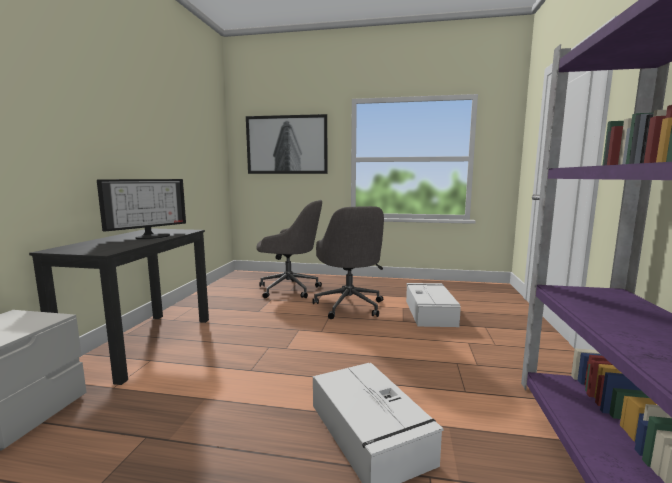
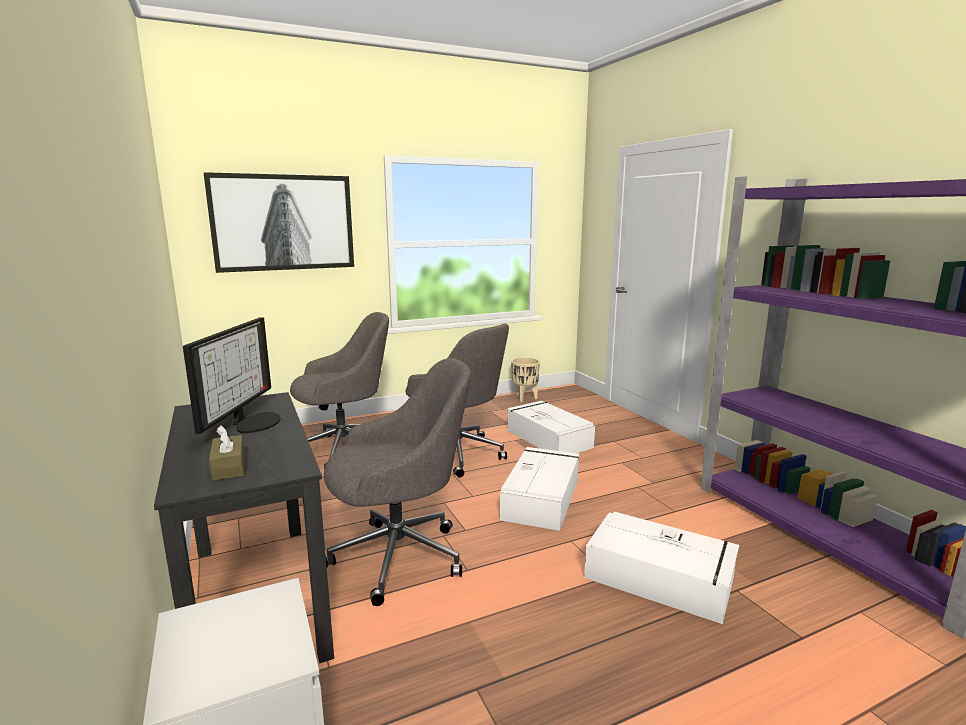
camera: 35 degrees left, 5 degrees up
(89, 247) = (229, 467): none -> brown tissue box
(229, 349) = (399, 557): none -> grey office chair
(365, 346) = (541, 498): none -> white storage box
(450, 285) = (525, 398): none -> beige planter

